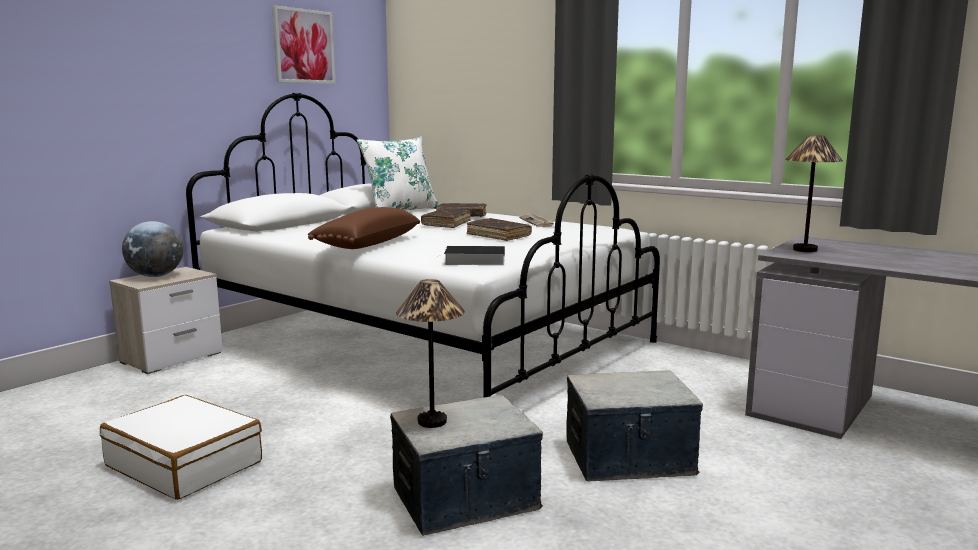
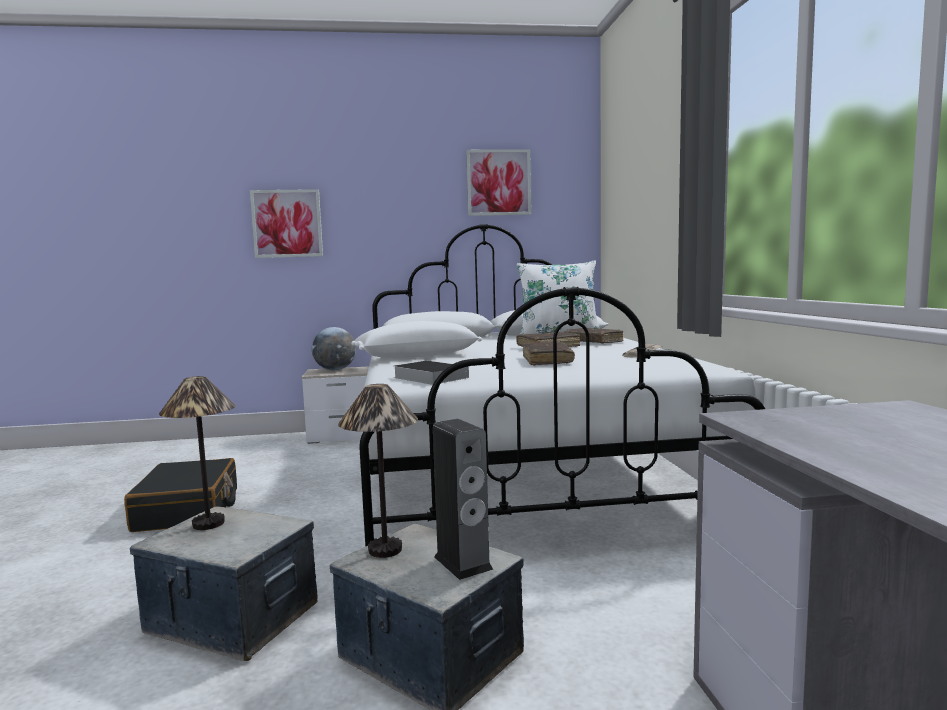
camera: 45 degrees right, 5 degrees down
(65, 82) = (287, 223): none -> picture
(185, 464) = (188, 510): white suitcase -> black suitcase
(366, 244) = (416, 356): brown pillow -> white pillow
(653, 382) = (463, 563): none -> speaker
(804, 250) = (813, 419): table lamp -> table lamp (384, 549)

